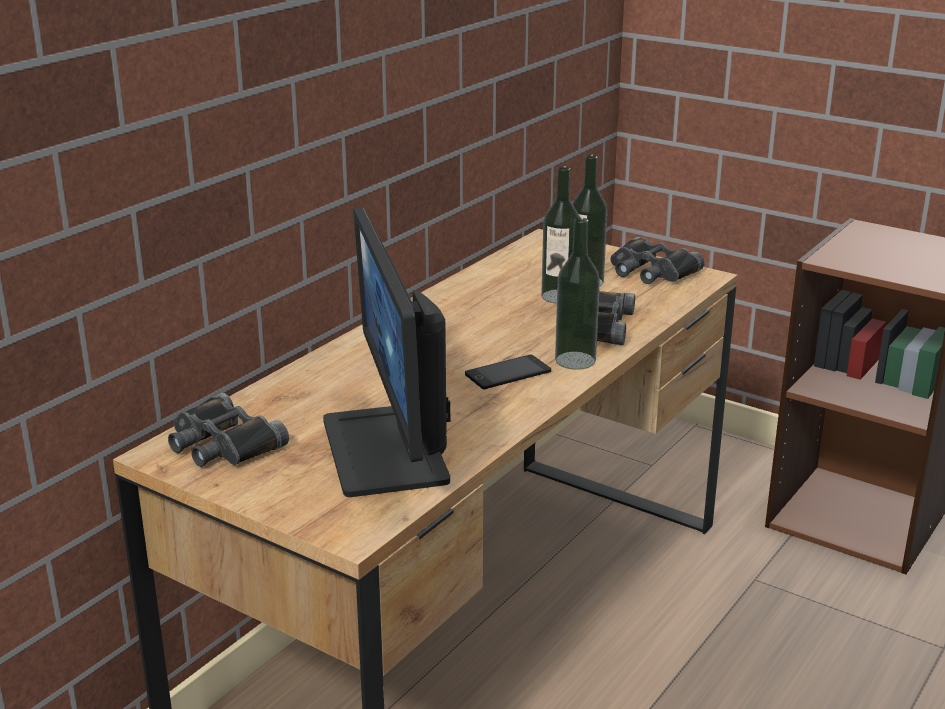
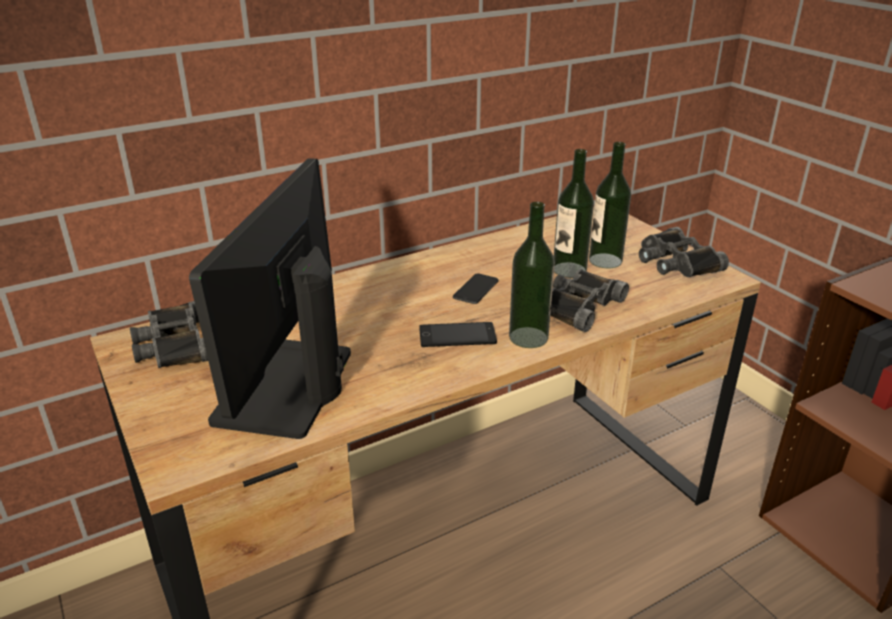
camera: 25 degrees right, 5 degrees up
(485, 331) = (476, 289): none -> phone

